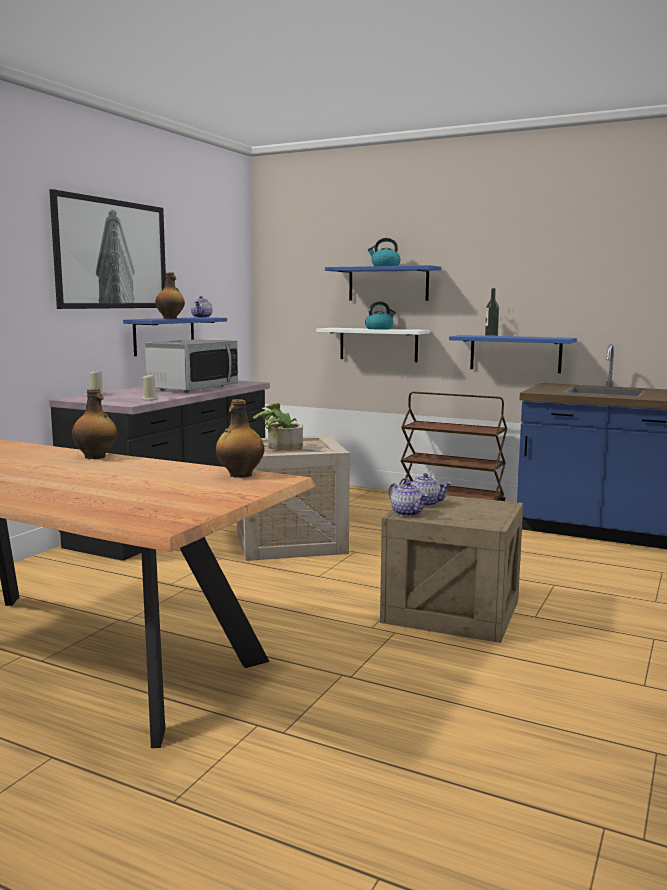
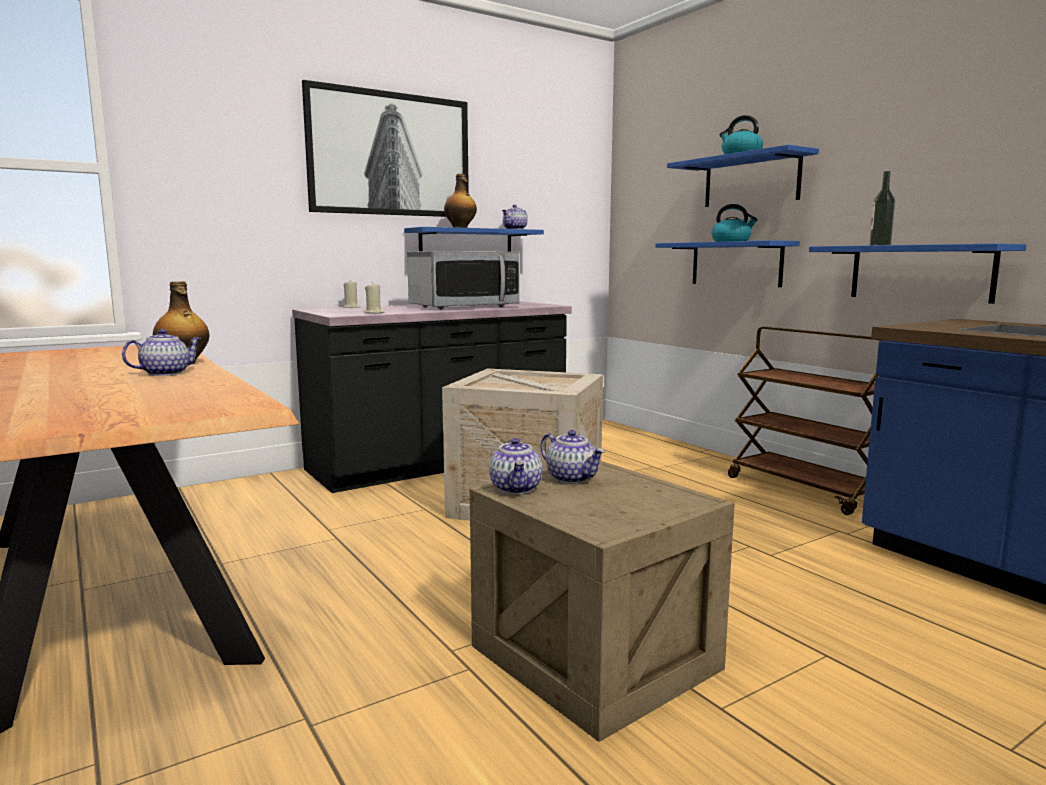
camera: 30 degrees right, 0 degrees up
(119, 465) = (166, 373): none -> teapot
(240, 475) = (224, 397): bottle -> none
(280, 447) = (512, 381): potted plant -> none
(378, 344) = (736, 264): white shelf -> blue shelf

